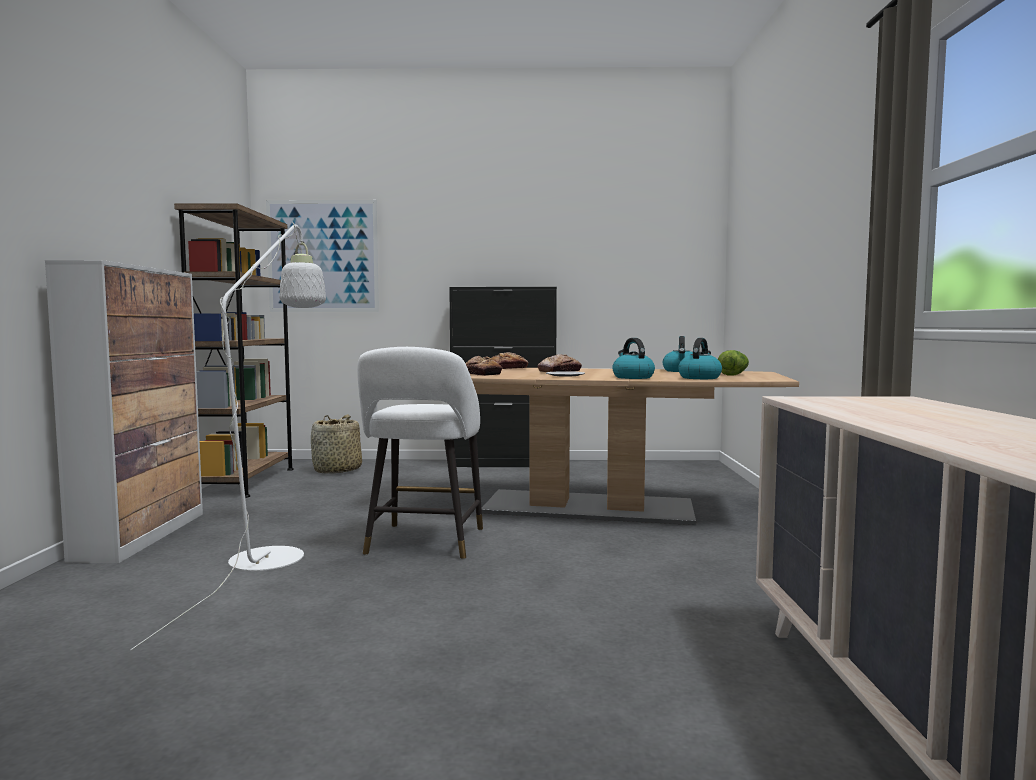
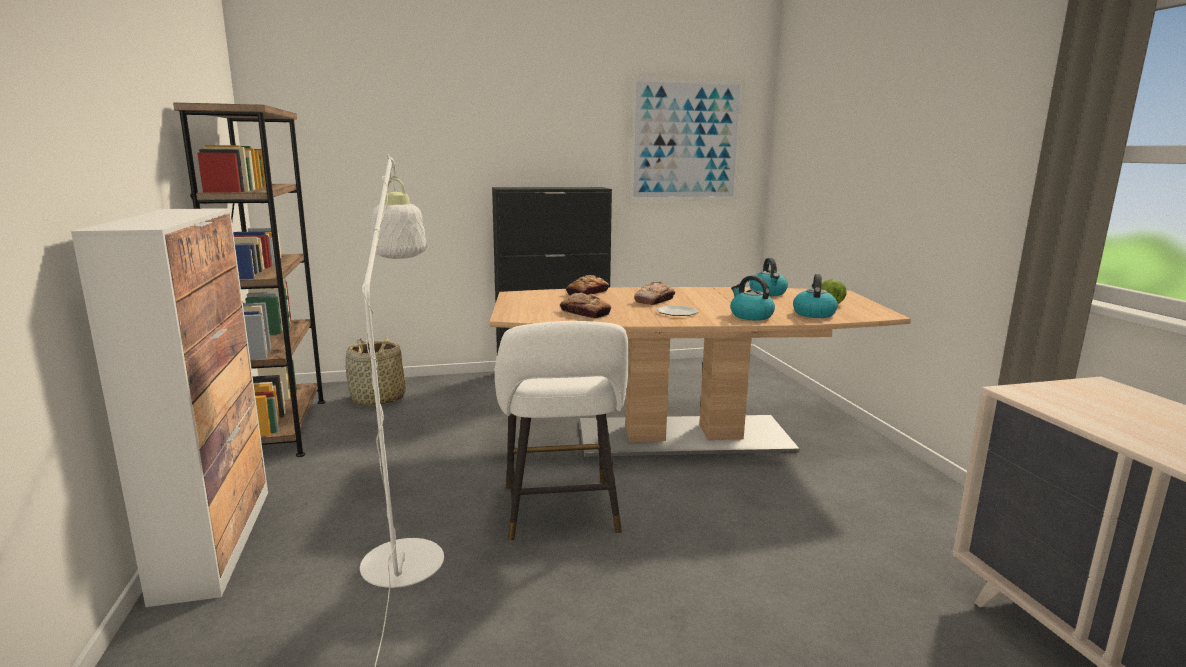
camera: 15 degrees left, 10 degrees up
(323, 256) = (333, 148): picture -> picture (686, 141)

